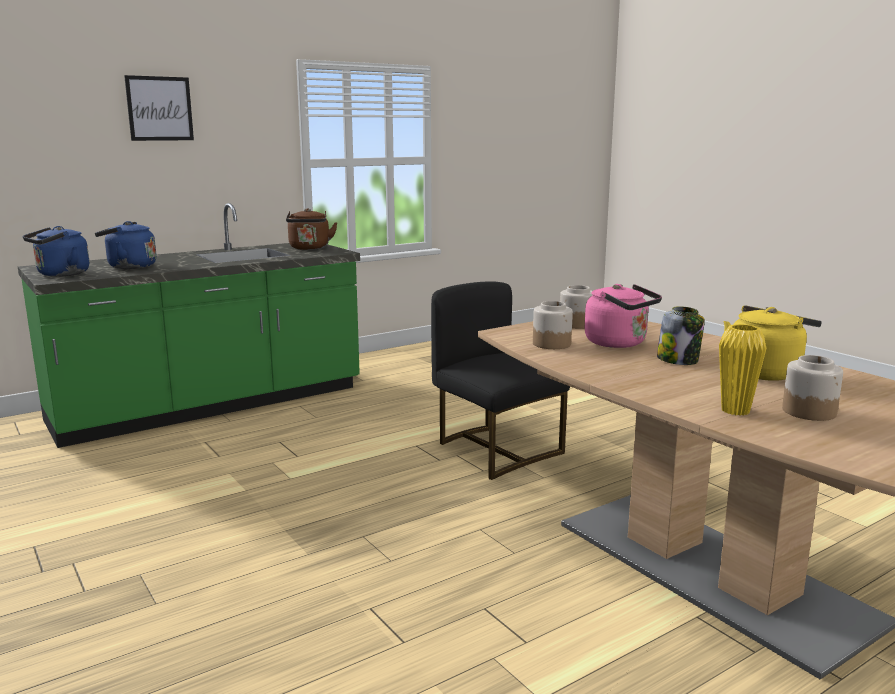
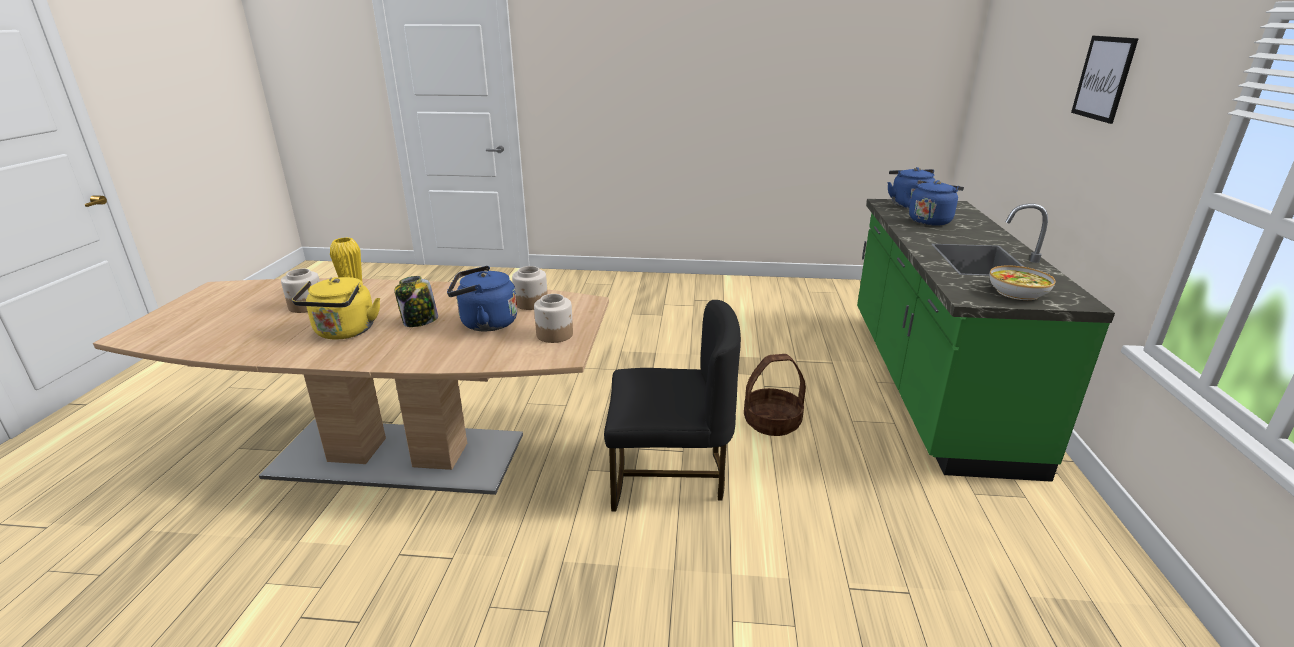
camera: 130 degrees right, 10 degrees up
(309, 248) = (1017, 292): brown kettle -> bowl
(360, 438) = (772, 422): none -> basket
(619, 343) = (485, 323): pink kettle -> blue kettle

